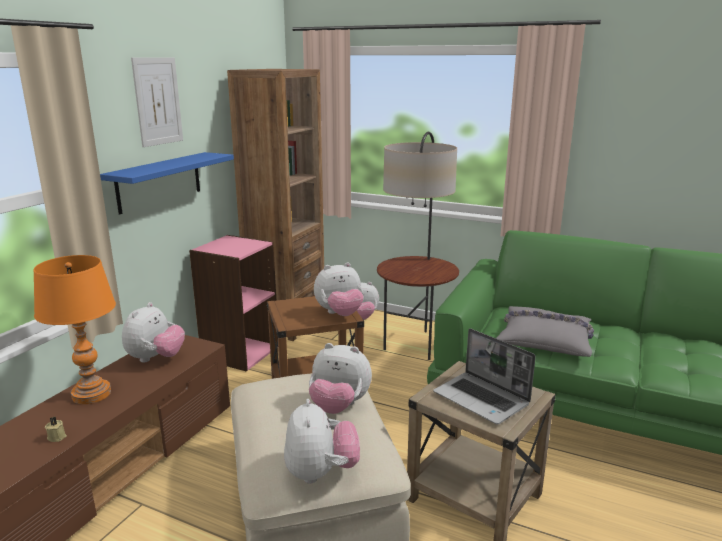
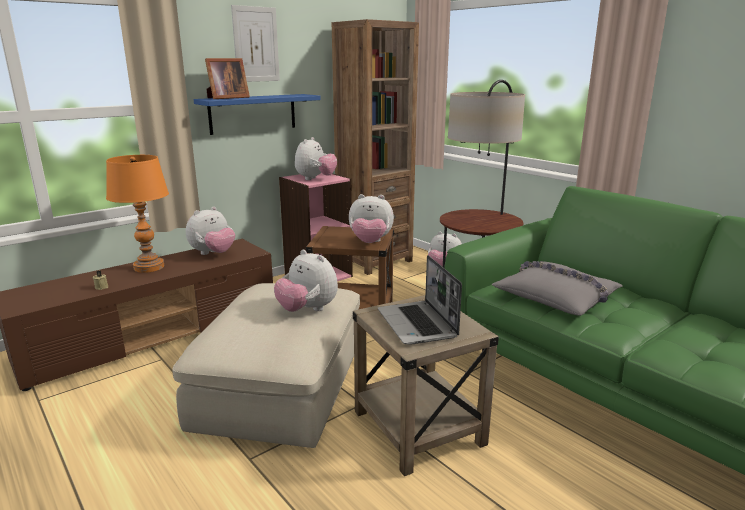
camera: 25 degrees right, 0 degrees up
(139, 169) = (226, 98): none -> picture frame
(321, 473) = (243, 351): plush toy -> plush toy (315, 179)

